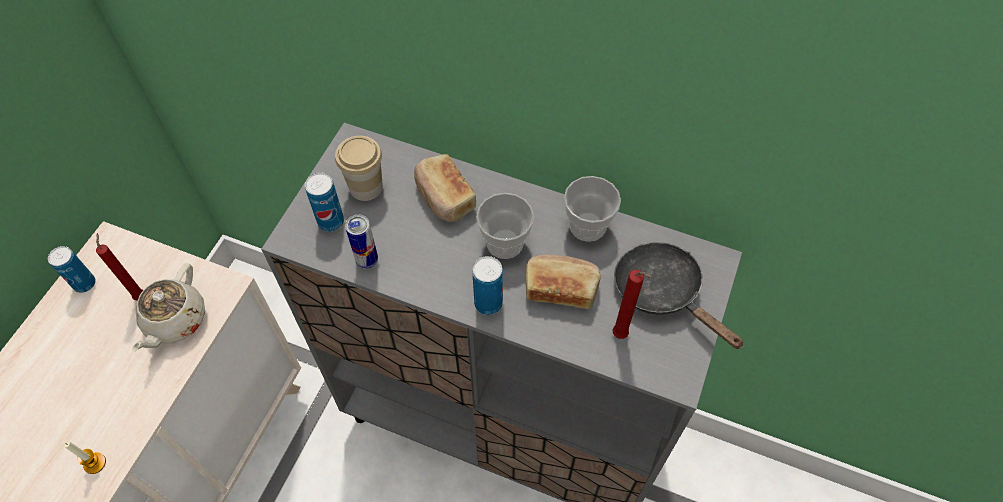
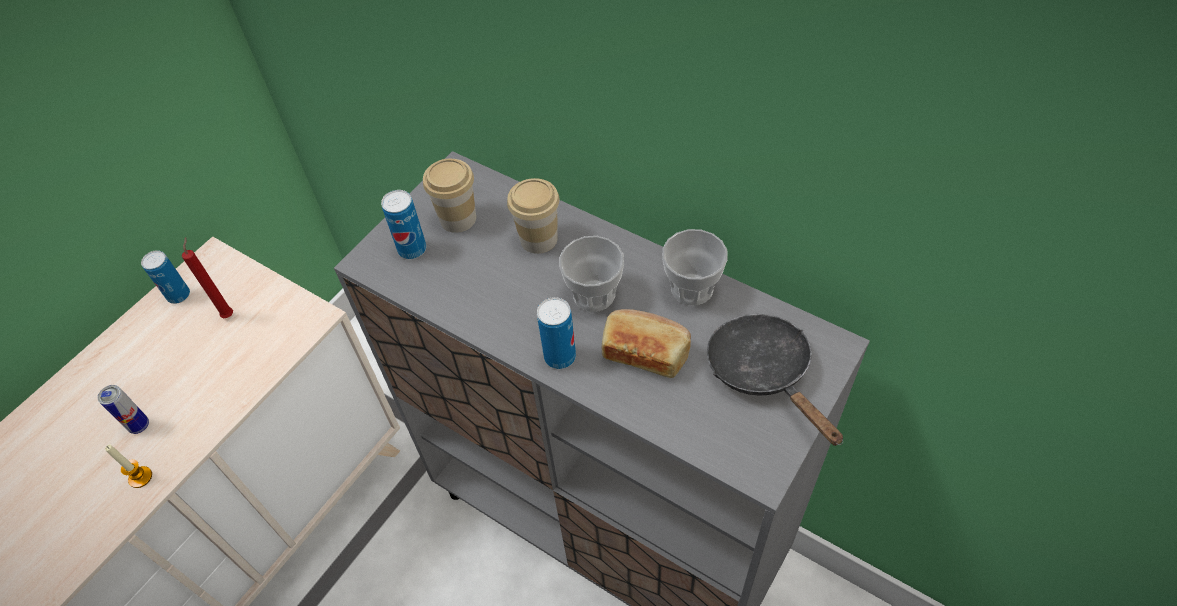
camera: 15 degrees right, 5 degrees down
(175, 321) = (256, 345): beige teapot -> none
(367, 260) = (439, 293): can -> can (139, 425)
(444, 197) = (538, 239): bread -> cup
(621, 336) = (704, 414): red candle -> none

